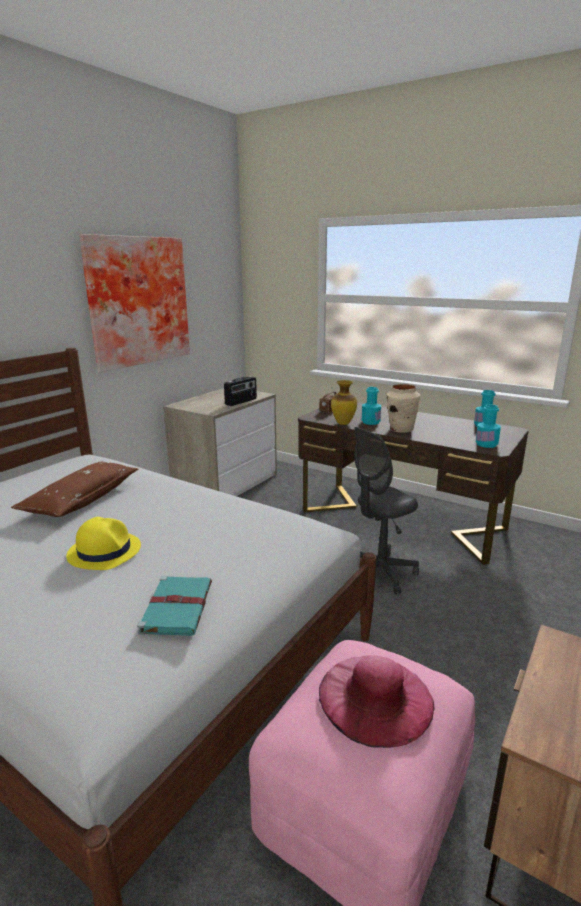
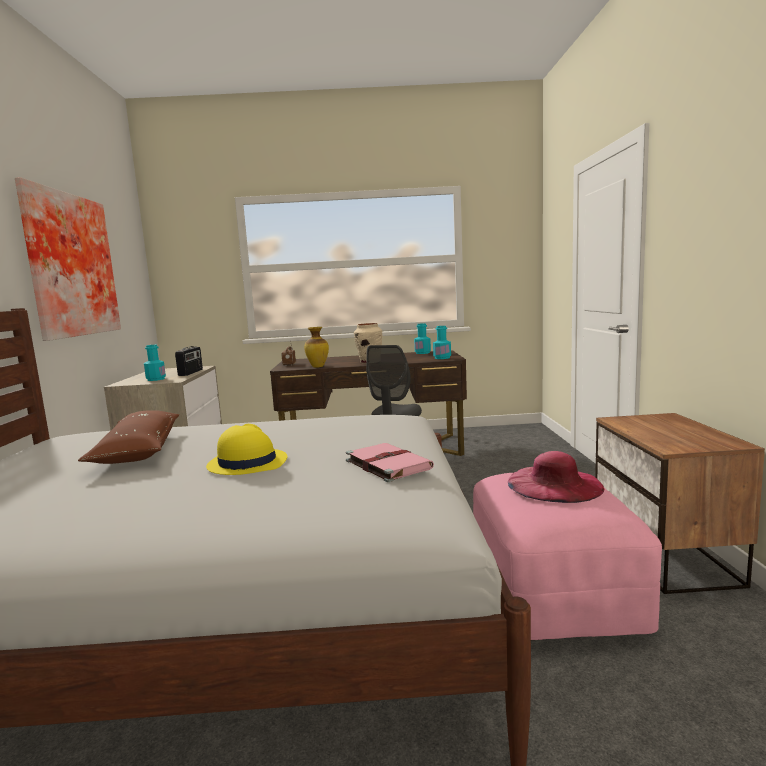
camera: 35 degrees left, 10 degrees down
(177, 607) = (387, 464): turquoise book -> pink book
(370, 422) = (338, 363): turquoise bottle -> turquoise bottle (156, 379)

